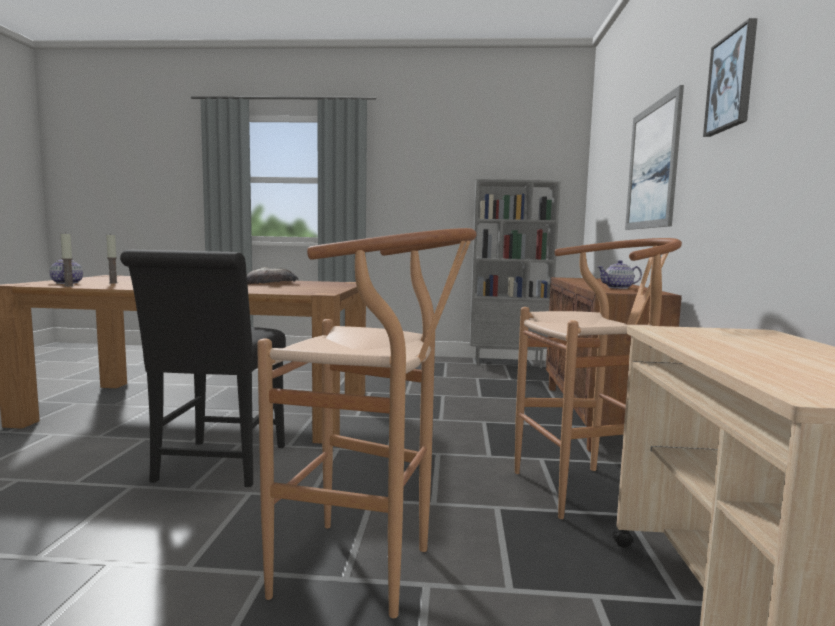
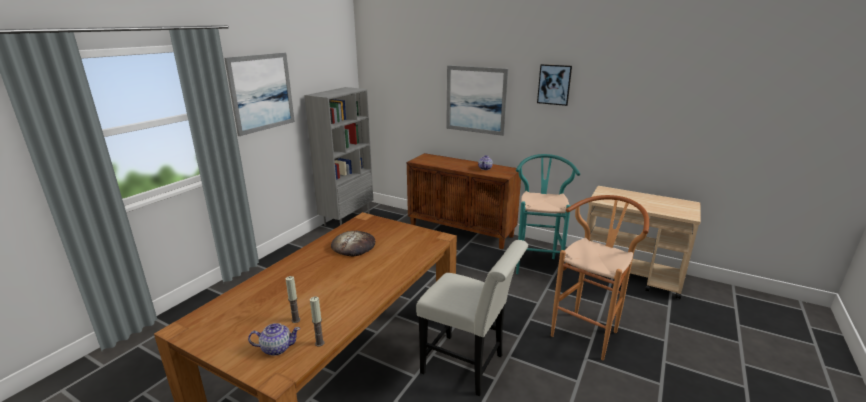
camera: 65 degrees left, 15 degrees up
(217, 467) = (468, 366): black chair -> white chair
(415, 172) = (262, 92): none -> picture
(587, 488) = (537, 263): brown stool -> turquoise stool

